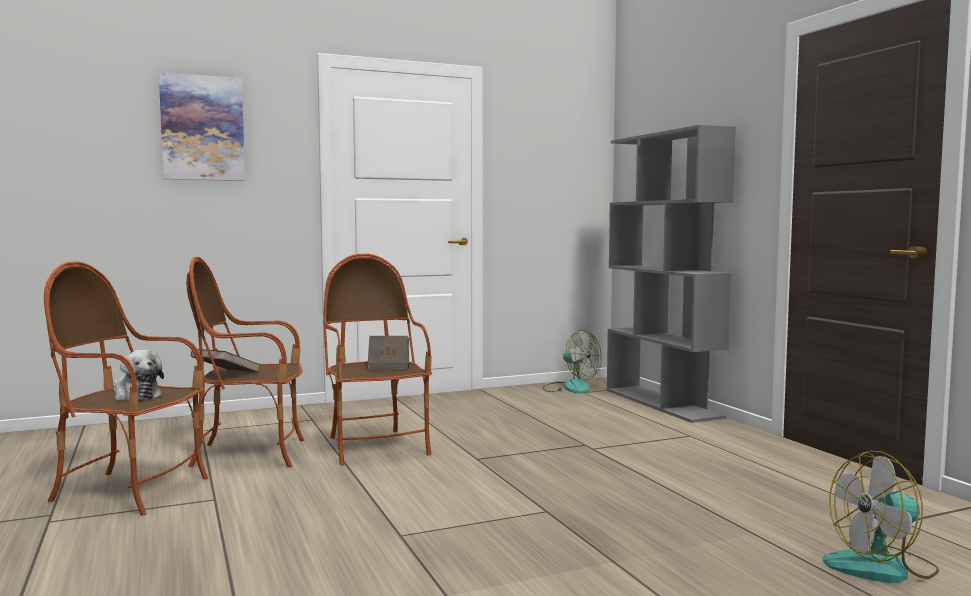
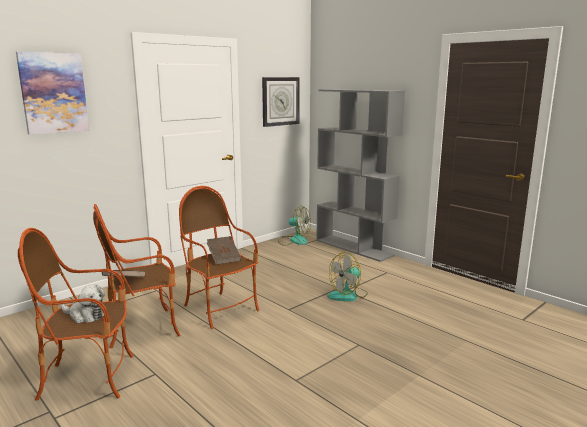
camera: 20 degrees left, 10 degrees up
(557, 164) = (280, 101): none -> wall clock
(882, 567) = (534, 352): fan -> fan (348, 295)

